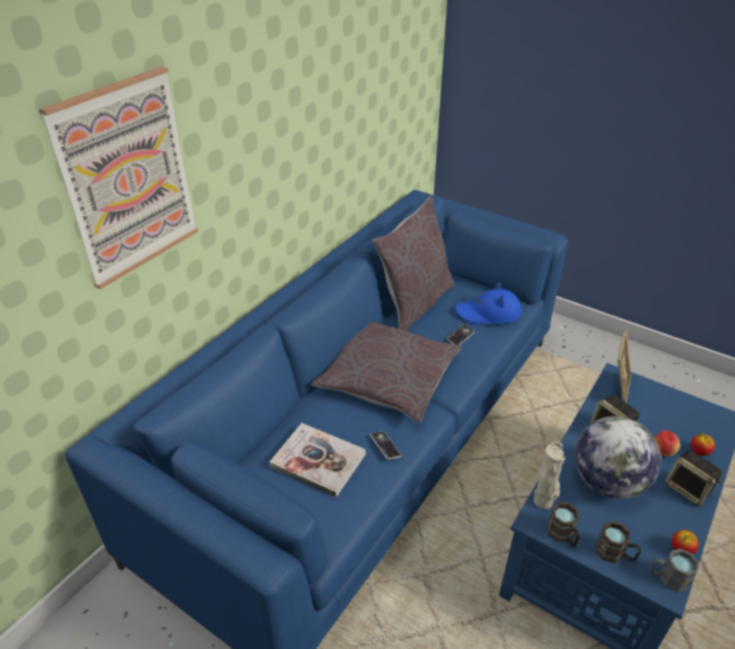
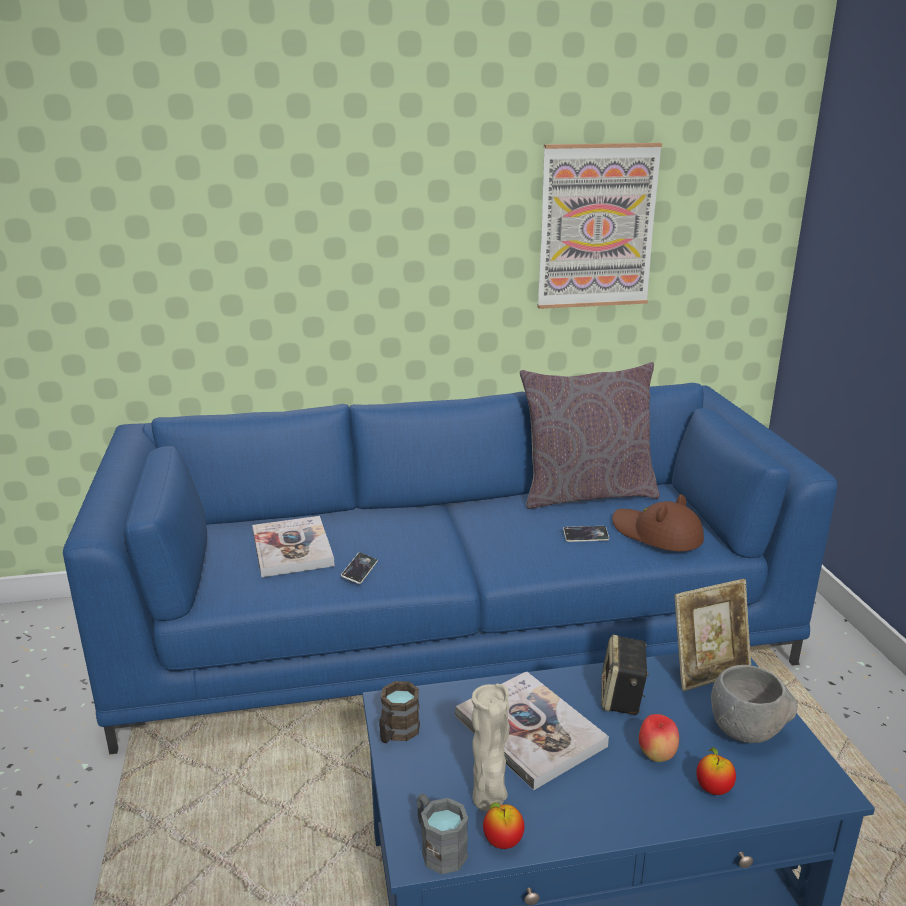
camera: 45 degrees right, 15 degrees down
(127, 178) = (244, 197): picture -> picture (596, 227)
(388, 378) = (455, 532): grey pillow -> none
(488, 313) = (656, 534): blue hat -> brown hat
(544, 502) = (428, 698): beige vase -> beige vase (489, 802)
(607, 482) = (529, 731): globe -> book
(615, 554) = (420, 785): brown mug -> none
(671, 412) = (746, 733): none -> grey bowl
(688, 489) = (623, 806): speaker -> none

